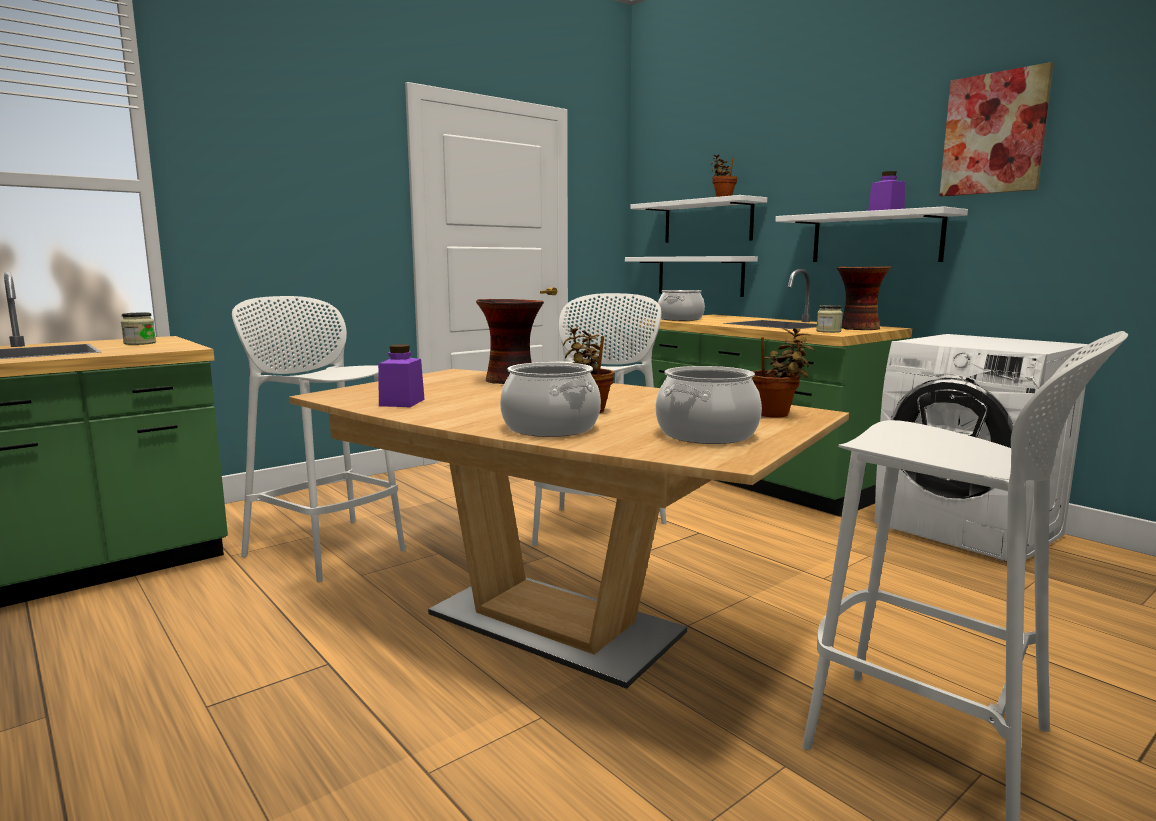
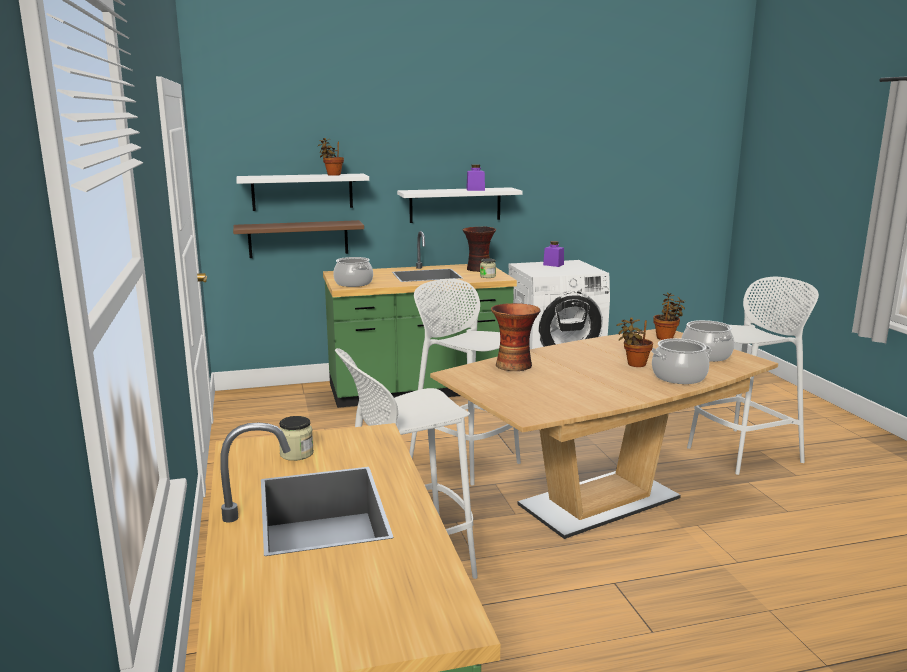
camera: 65 degrees left, 5 degrees up
(402, 402) = (579, 398): purple jar -> purple jar (553, 265)
(700, 276) = (298, 239): white shelf -> brown shelf
(994, 134) = (522, 143): picture -> none

